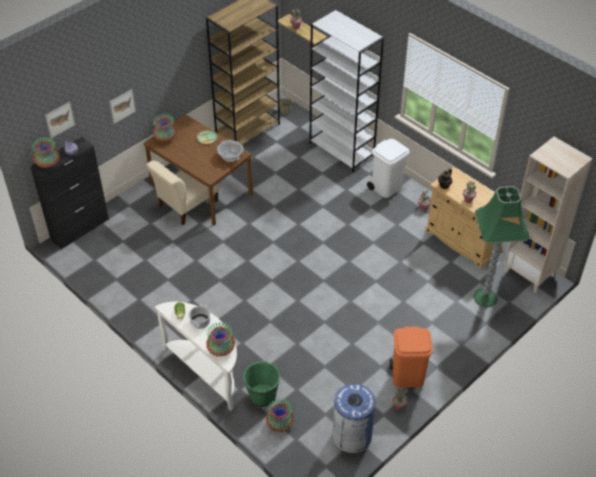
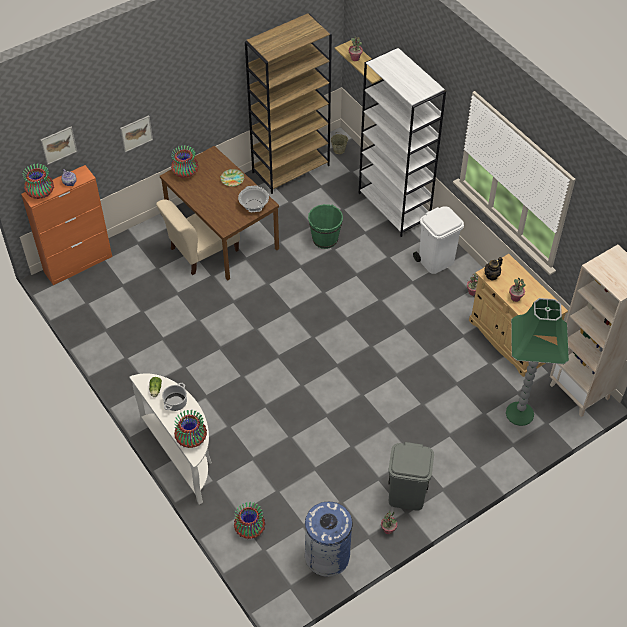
camera: 10 degrees right, 5 degrees up
(80, 229) = (78, 264): black cabinet -> orange cabinet
(262, 396) = (238, 492): green bucket -> green bucket (325, 239)
(408, 376) = (407, 495): orange trash can -> grey trash can

